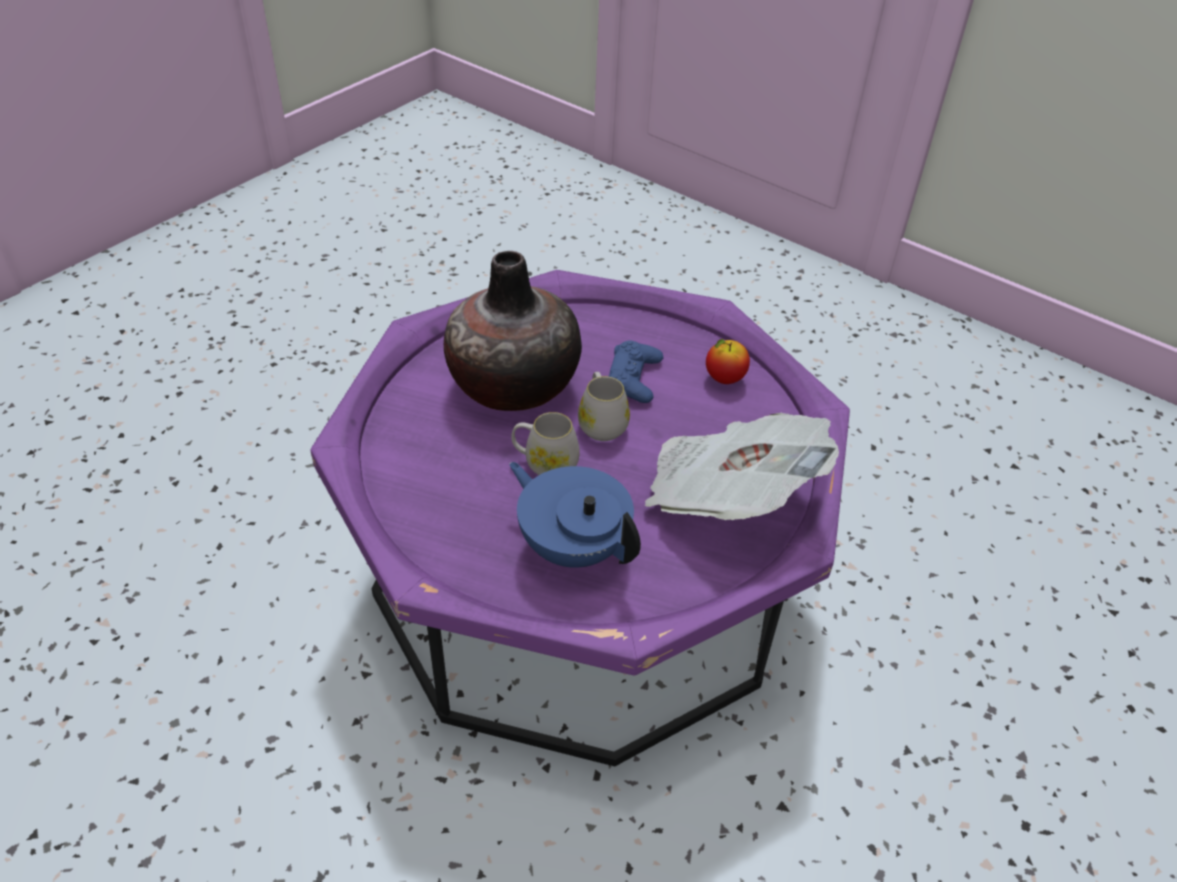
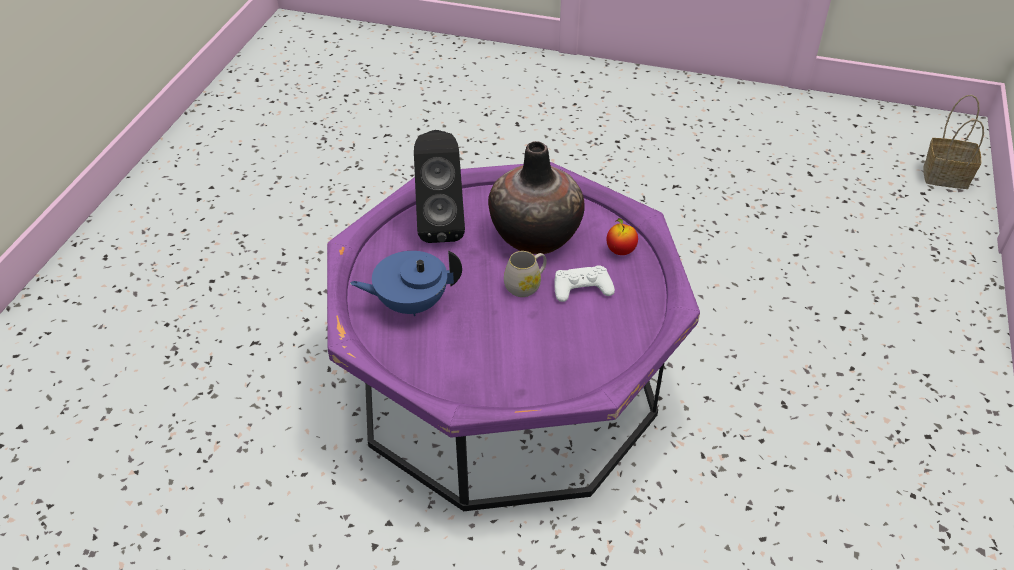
camera: 70 degrees right, 0 degrees up
(429, 468) = (441, 225): none -> black speaker
(495, 144) = (947, 176): none -> basket
(545, 463) = (473, 271): white mug -> none
(573, 546) = (410, 303): blue teapot -> blue teapot turned 120 degrees counterclockwise
(633, 378) = (582, 288): blue game controller -> white game controller
(724, 379) = (615, 335): apple -> apple (620, 251)
(727, 495) = (494, 364): newspaper -> none

